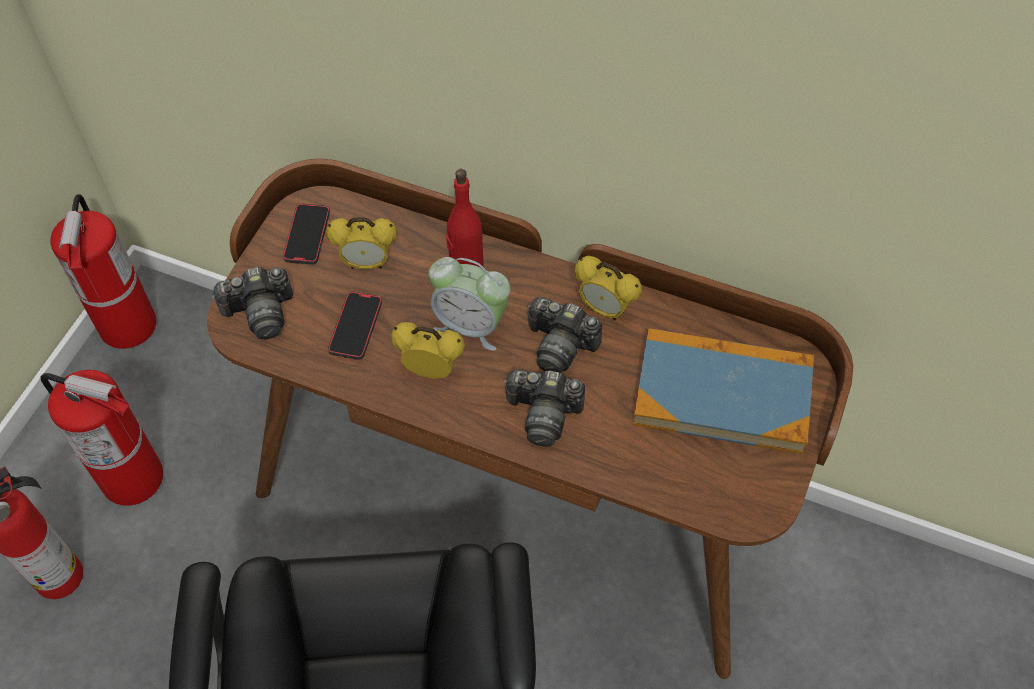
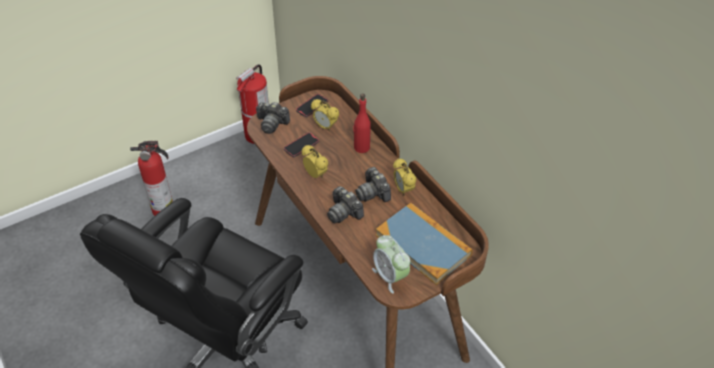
camera: 35 degrees right, 10 degrees down
(133, 478) = (216, 190): fire extinguisher -> none
(470, 325) = (344, 167): alarm clock -> alarm clock (390, 276)

